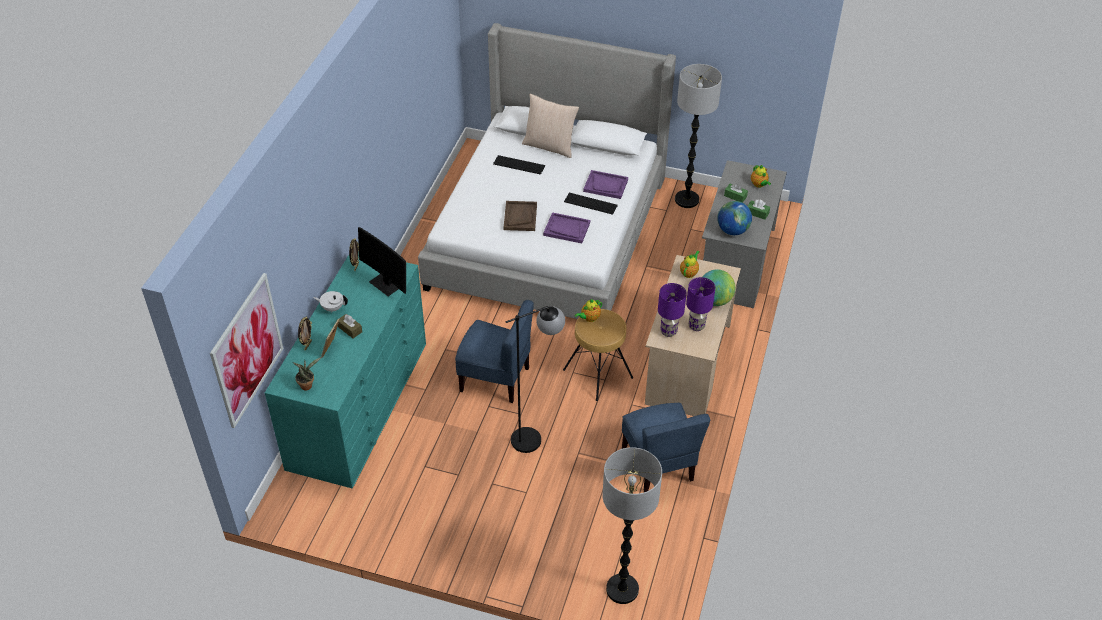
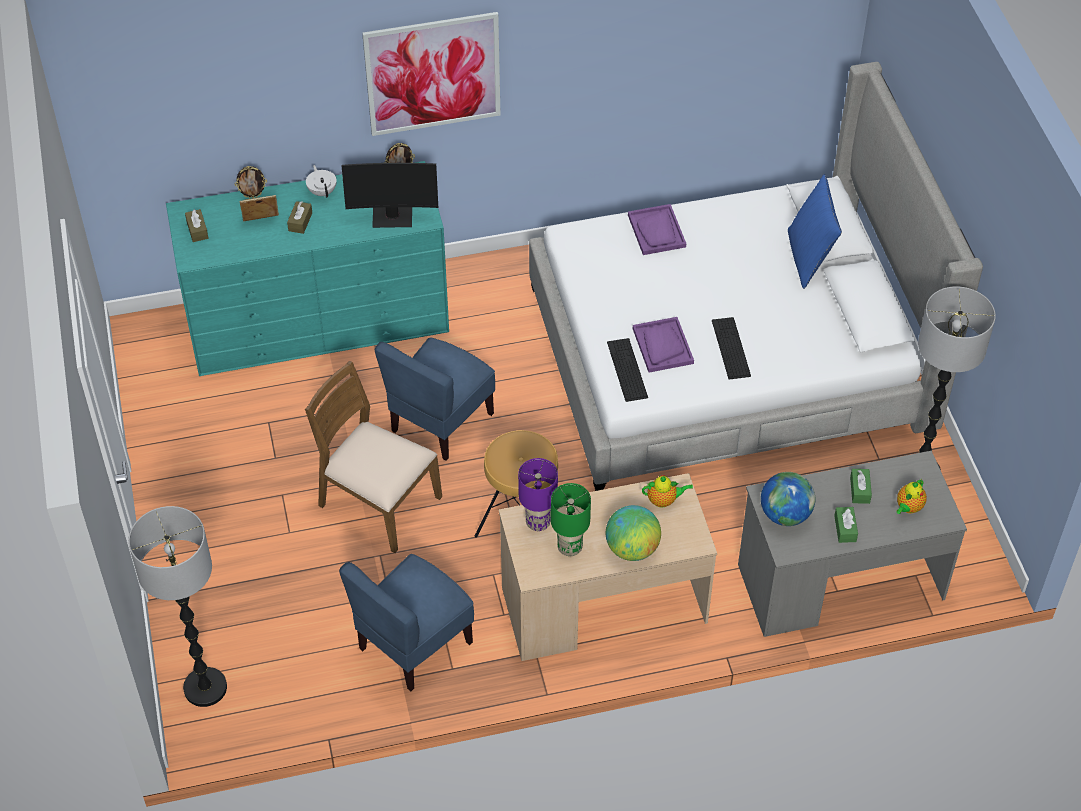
camera: 60 degrees right, 5 degrees up
(247, 350) = (152, 142): picture -> picture (433, 74)
(307, 385) = (197, 230): potted plant -> brown tissue box
(387, 284) = (392, 216): monitor -> monitor turned 105 degrees counterclockwise
(495, 379) = (440, 422): blue chair -> blue chair turned 45 degrees clockwise
(519, 165) = (744, 245): keyboard -> keyboard (627, 370)
(520, 217) = (646, 291): brown tray -> none
(536, 436) = (378, 502): black floor lamp -> brown chair
(550, 146) = (809, 258): beige pillow -> blue pillow
(589, 318) = (525, 440): teapot -> none
(606, 185) = (779, 348): purple tray -> purple tray (656, 231)
(696, 326) = (570, 547): purple table lamp -> green table lamp

